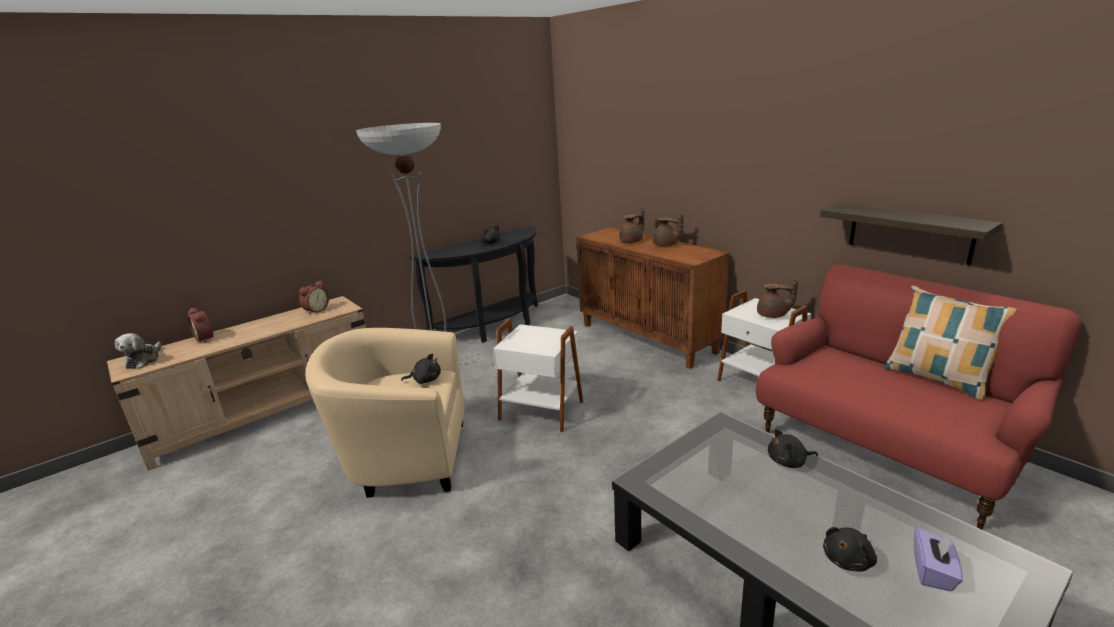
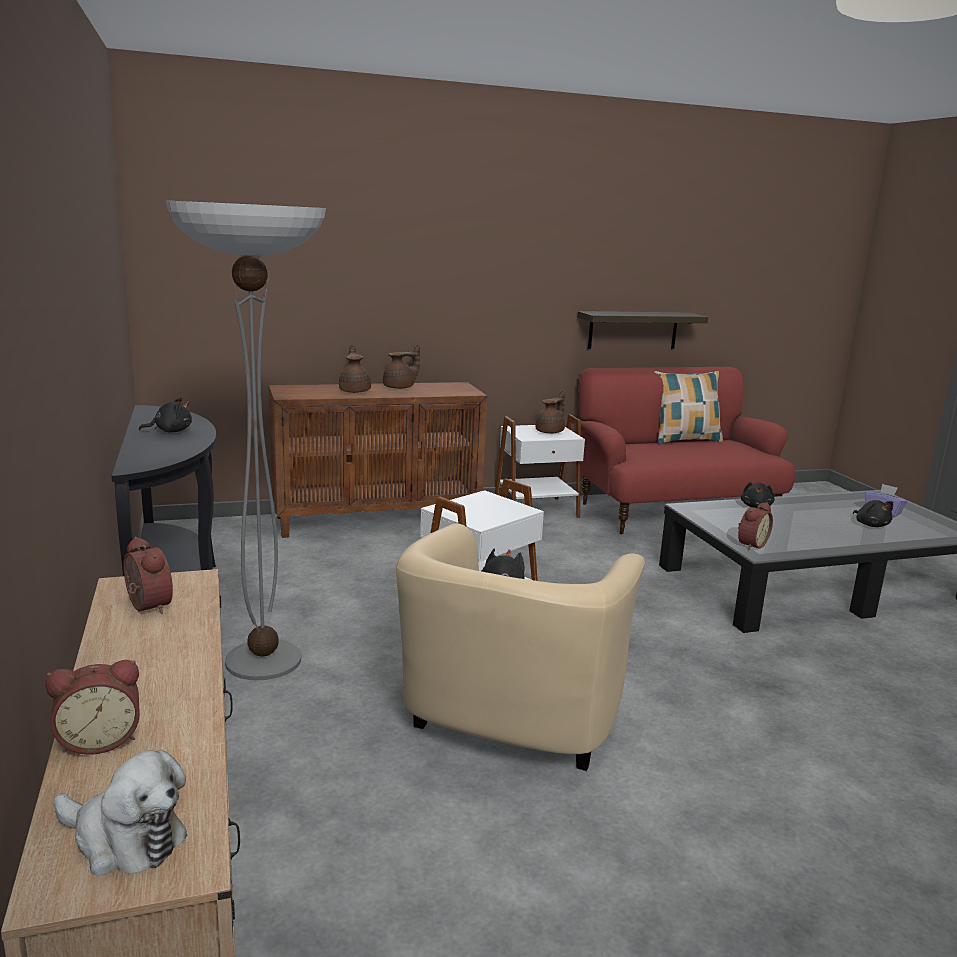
camera: 70 degrees left, 5 degrees down
(657, 471) = (750, 544): none -> alarm clock

